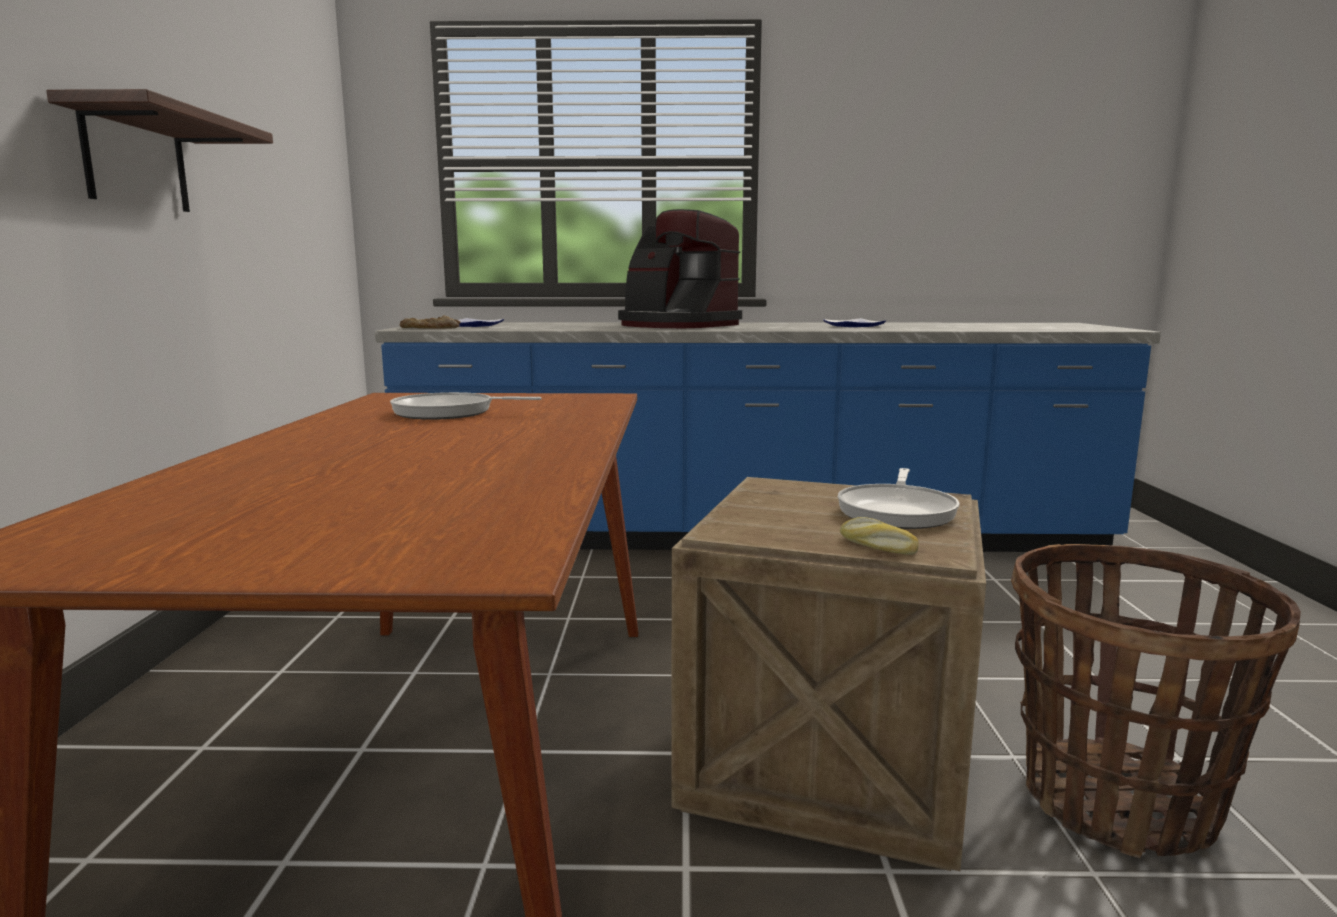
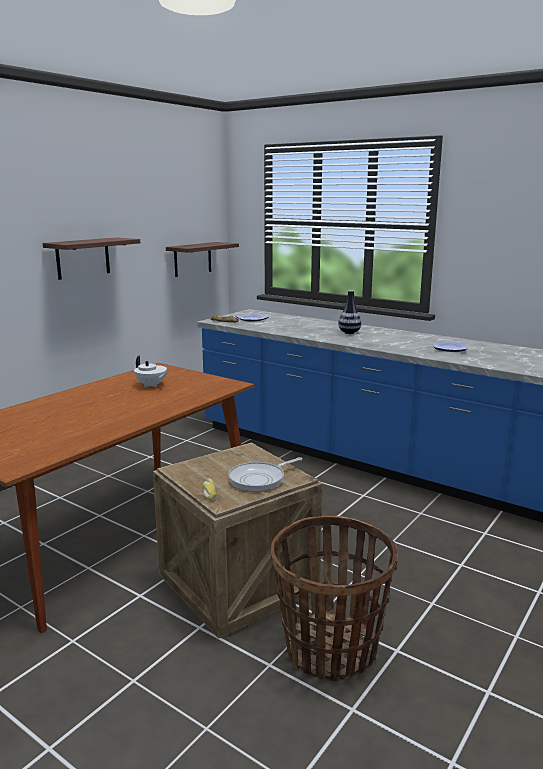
camera: 35 degrees right, 5 degrees up
(312, 223) = (192, 259): none -> shelf
(449, 412) = (151, 385): frying pan -> white teapot
(675, 325) = (349, 333): coffee machine -> vase

